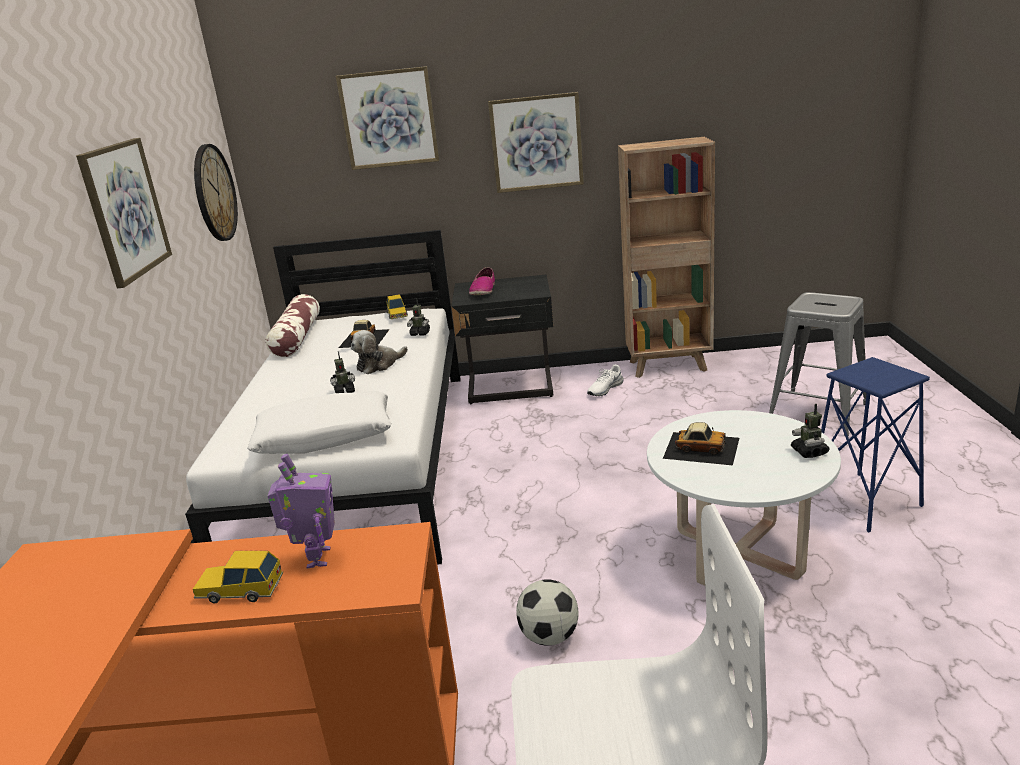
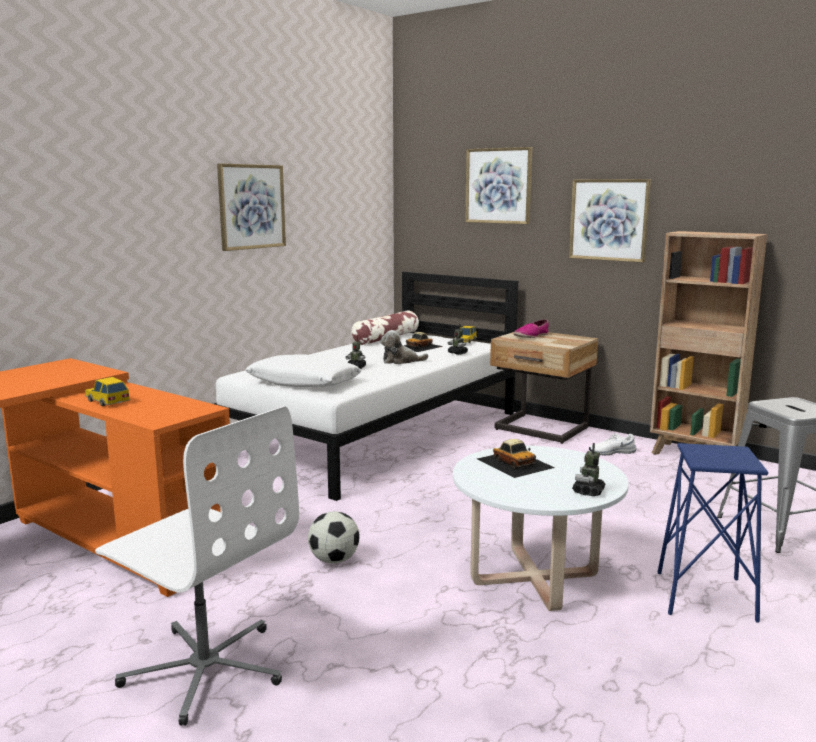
camera: 35 degrees right, 10 degrees down
(214, 193) = (358, 220): wall clock -> none
(316, 558) = (155, 402): toy robot -> none
(511, 388) = (540, 430): black nightstand -> beige nightstand

